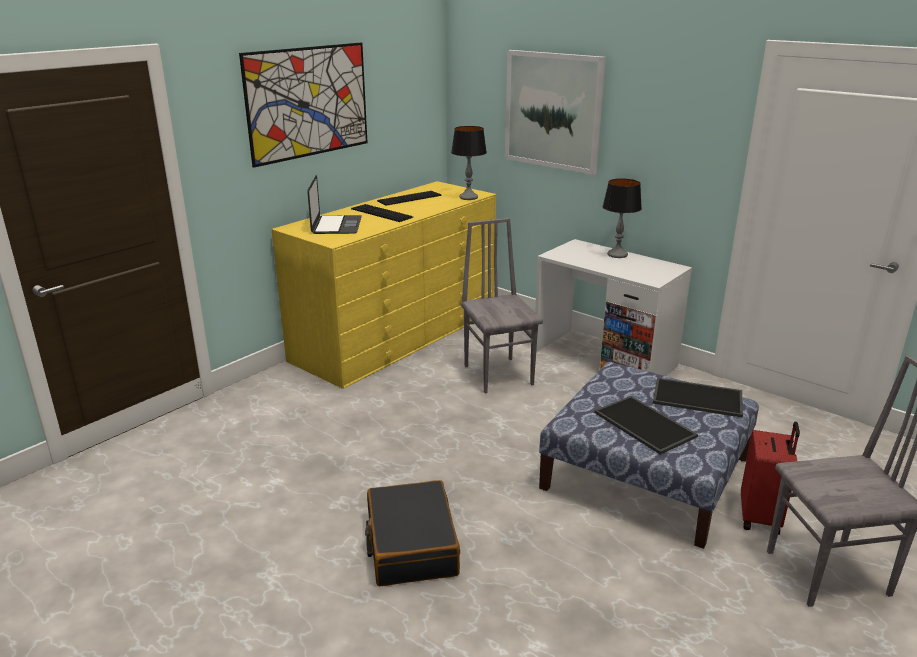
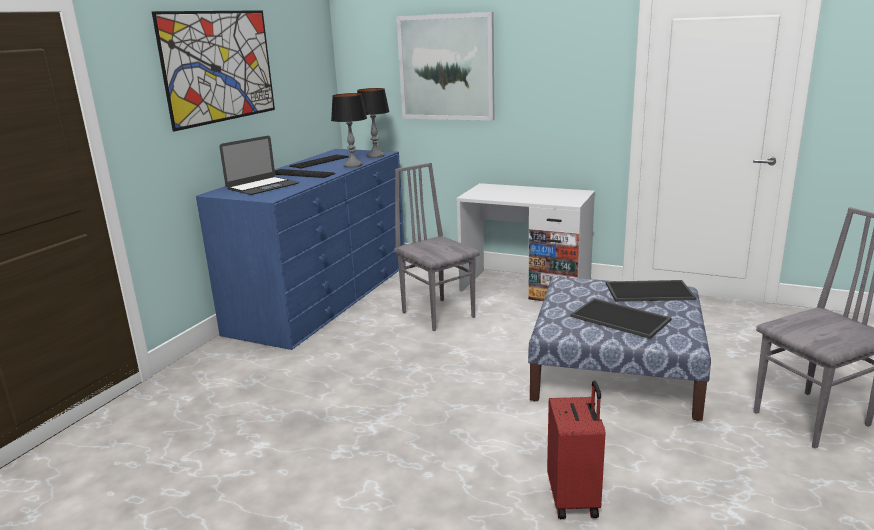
camera: 15 degrees left, 5 degrees down
(336, 225) = (263, 186): laptop -> laptop turned 60 degrees clockwise
(397, 335) = (323, 297): yellow dresser -> blue dresser
(411, 545) = (434, 475): black suitcase -> none
(617, 254) = (525, 189): table lamp -> table lamp (353, 165)
(761, 517) = (731, 386): red suitcase -> red suitcase (574, 499)

